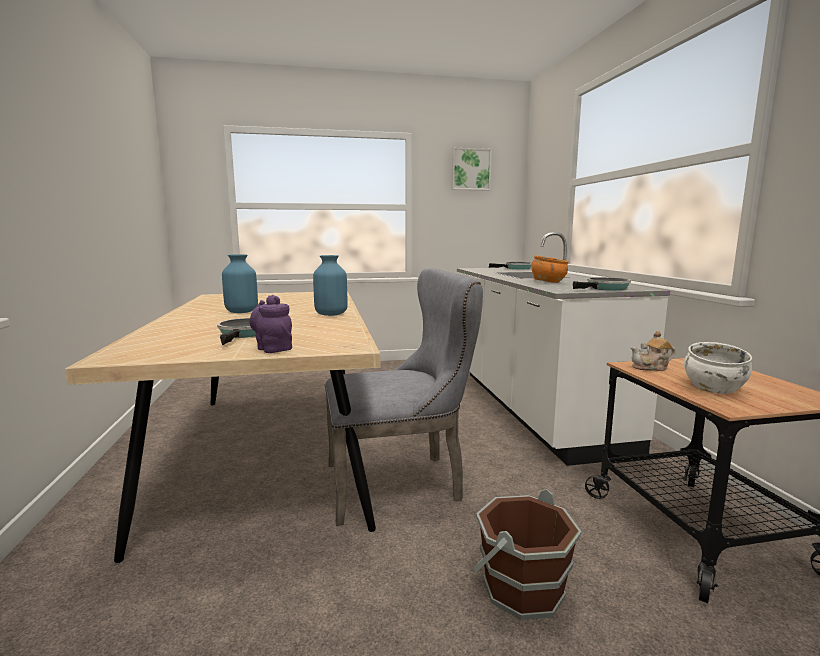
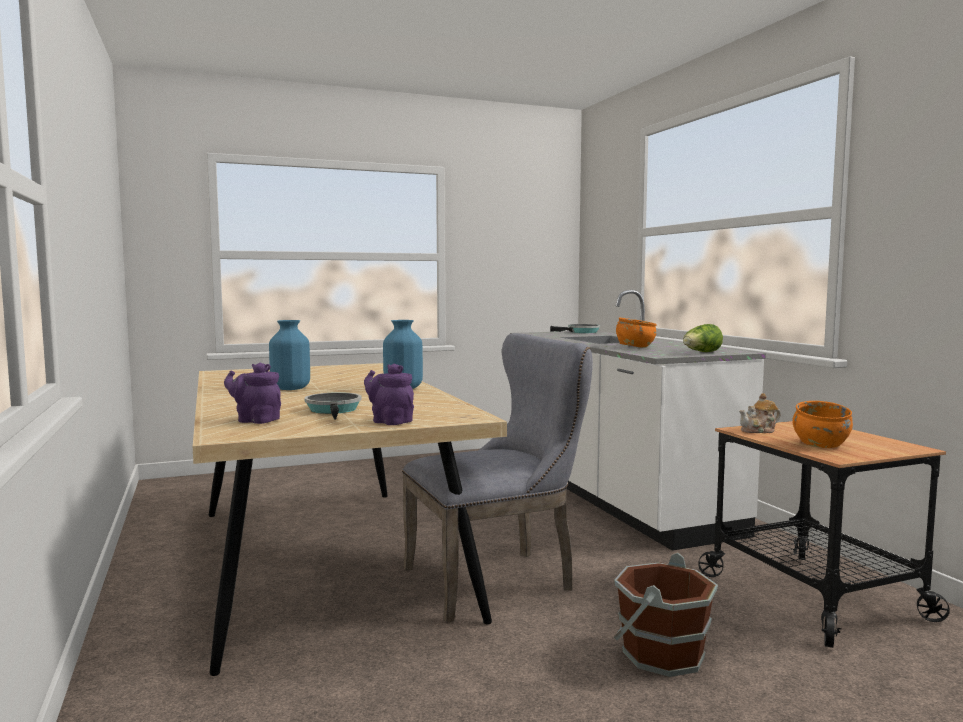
camera: 10 degrees left, 5 degrees down
(163, 342) = (255, 420): none -> purple teapot
(470, 169) = (515, 211): picture -> none
(605, 288) = (701, 352): frying pan -> lettuce
(713, 388) = (820, 444): white bowl -> orange bowl

